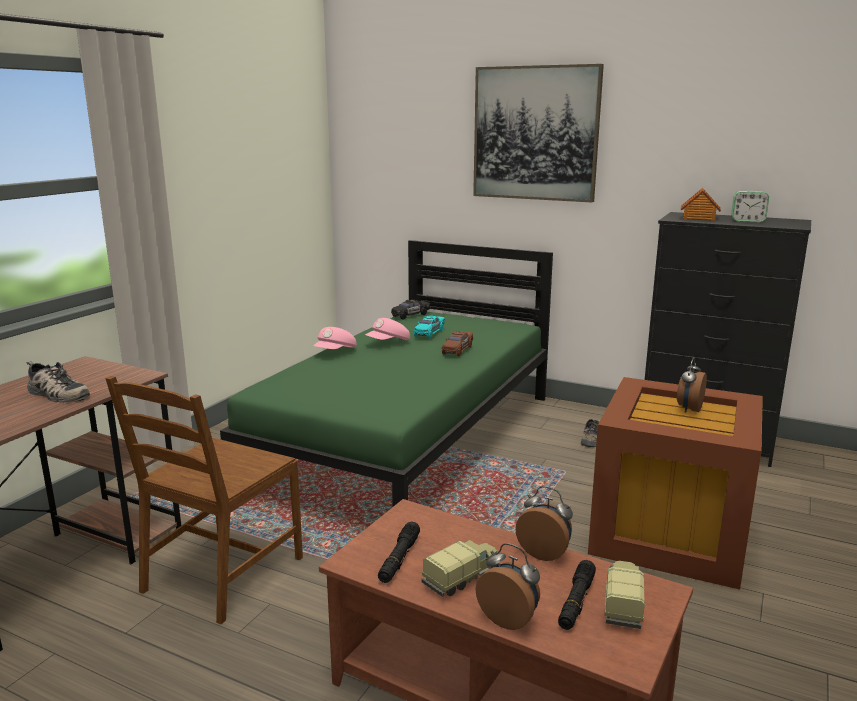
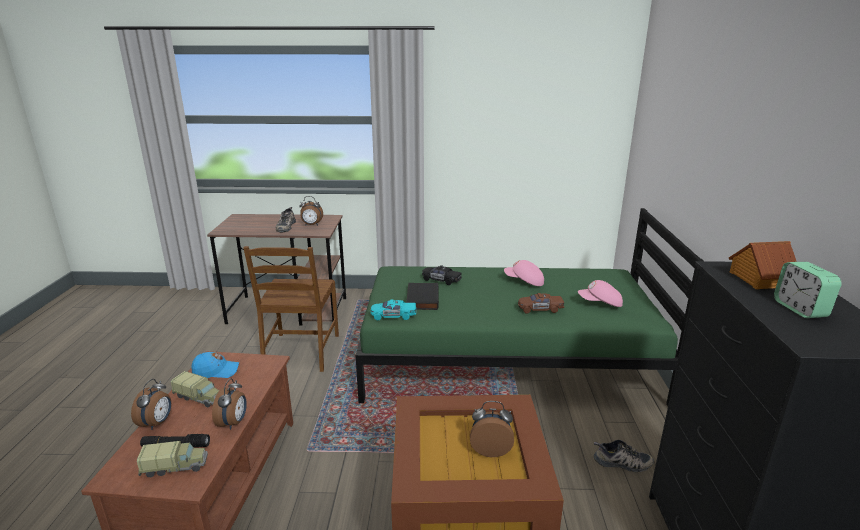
camera: 65 degrees right, 5 degrees up
(92, 377) = (311, 225): none -> alarm clock
(222, 574) = (301, 352): brown chair -> brown chair turned 90 degrees counterclockwise
(335, 352) = (483, 271): pink cap -> pink cap (600, 303)
(366, 391) = (421, 299): none -> black book
(399, 559) = (216, 372): black flashlight -> blue cap
(410, 315) = (604, 273): black toy car -> black toy car (441, 280)
(429, 333) = (569, 290): turquoise toy car -> turquoise toy car (393, 316)
(535, 133) = (728, 126): picture -> none

